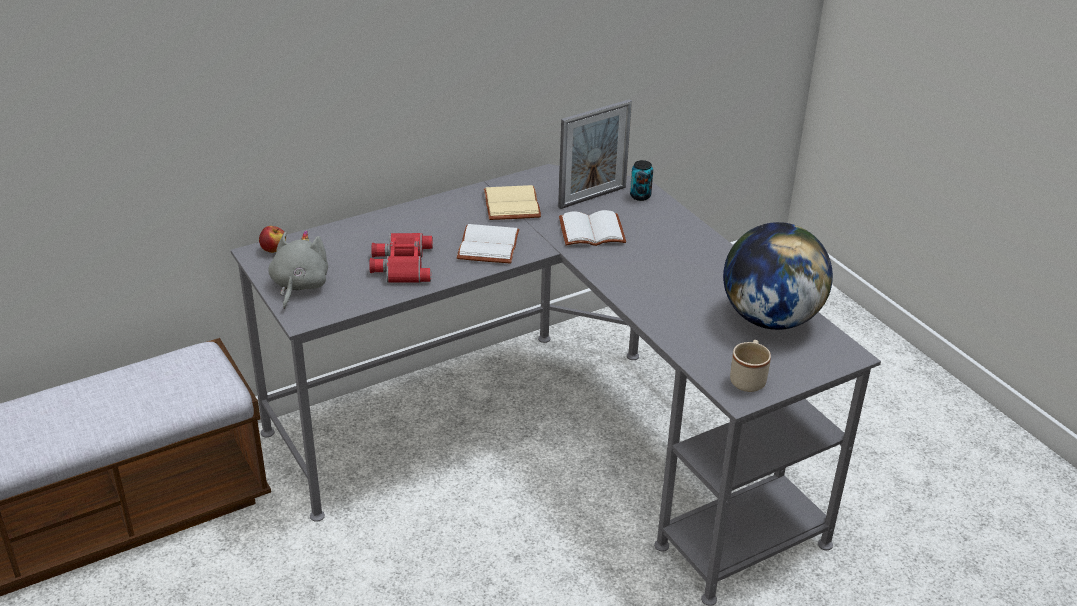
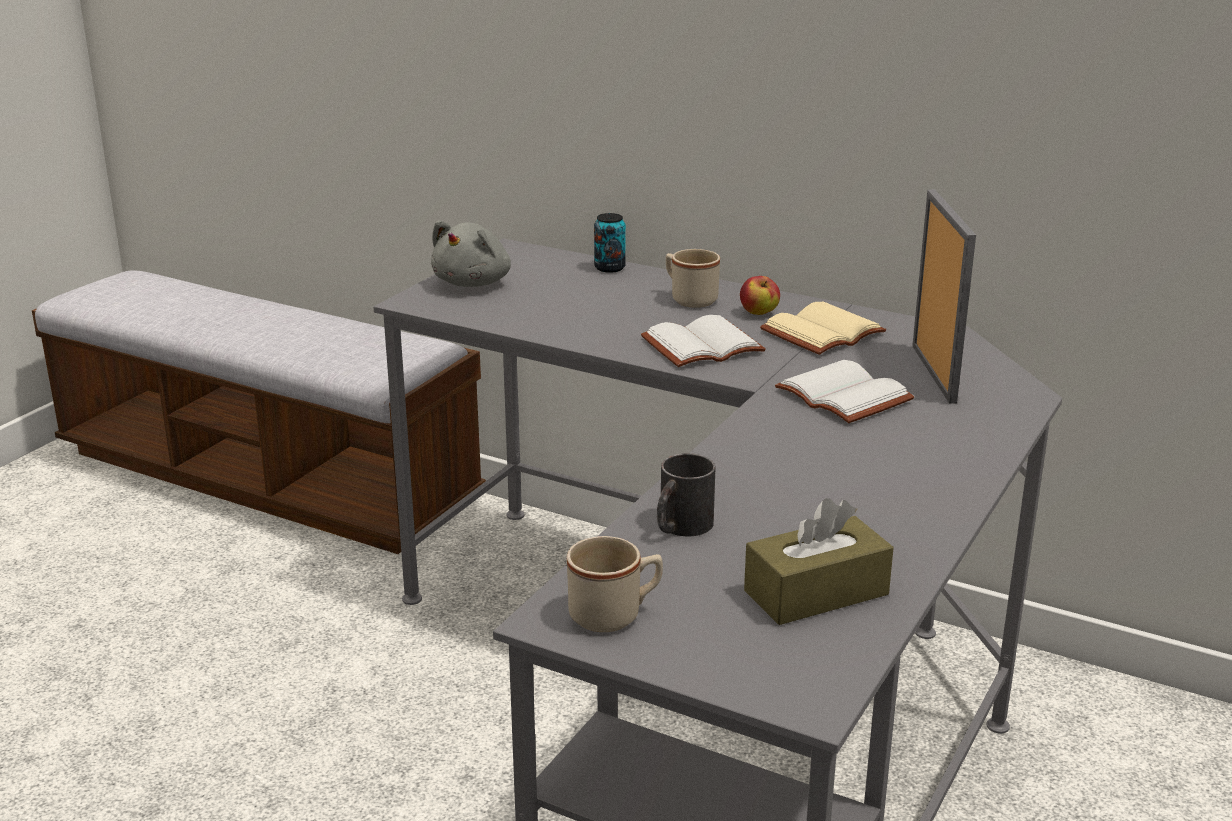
camera: 60 degrees right, 10 degrees down
(274, 250) = (528, 253): apple -> apple (759, 313)
(299, 286) = (474, 282): grey plush toy -> grey plush toy turned 135 degrees clockwise
(401, 264) = (589, 314): red binoculars -> none
(418, 224) = (689, 298): none -> beige mug
(592, 197) = (933, 373): picture frame -> picture frame turned 120 degrees counterclockwise
(640, 196) = (999, 403): can -> can (609, 268)
(684, 331) = (680, 527): none -> black mug
(770, 318) = (816, 593): globe -> brown tissue box

